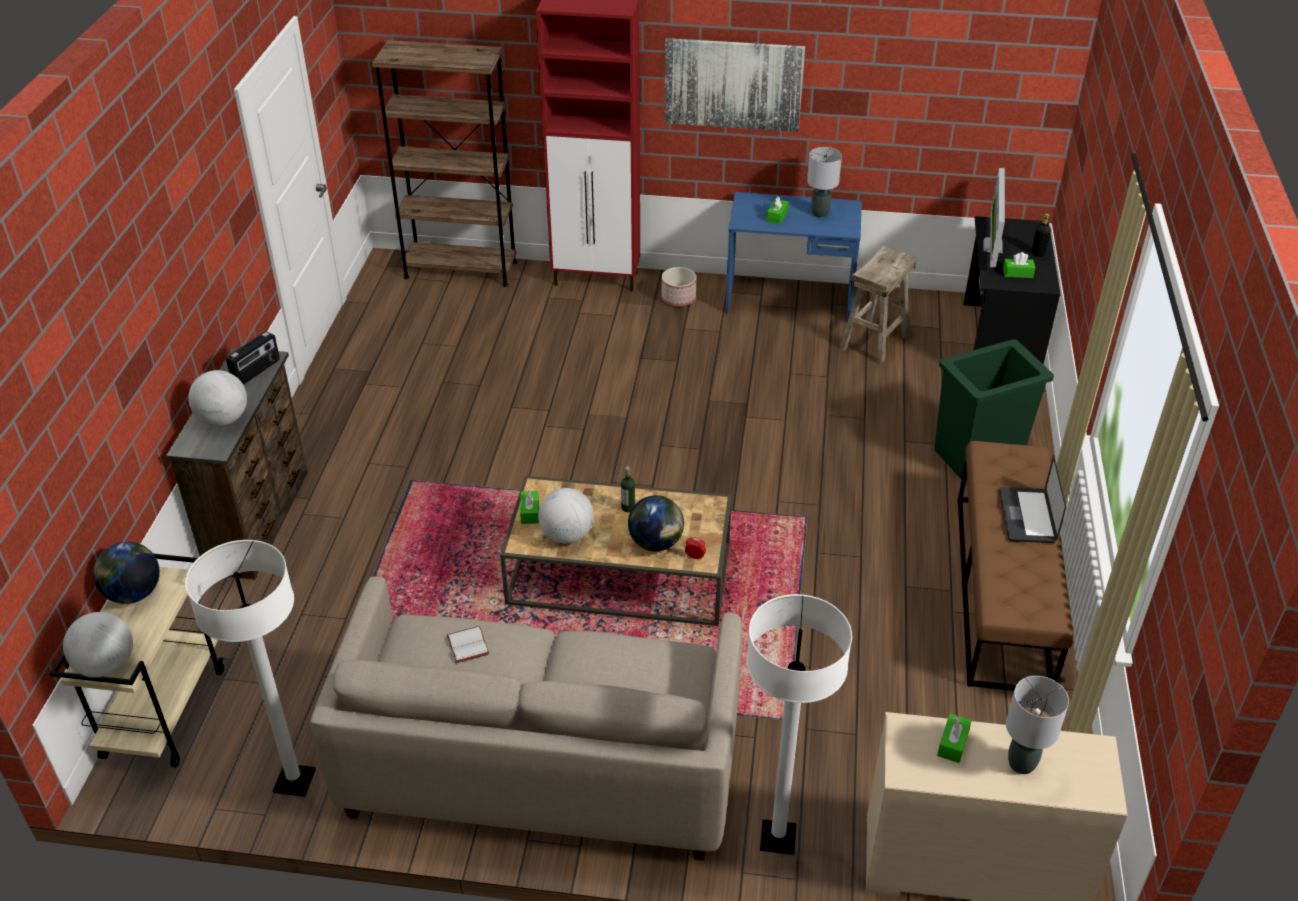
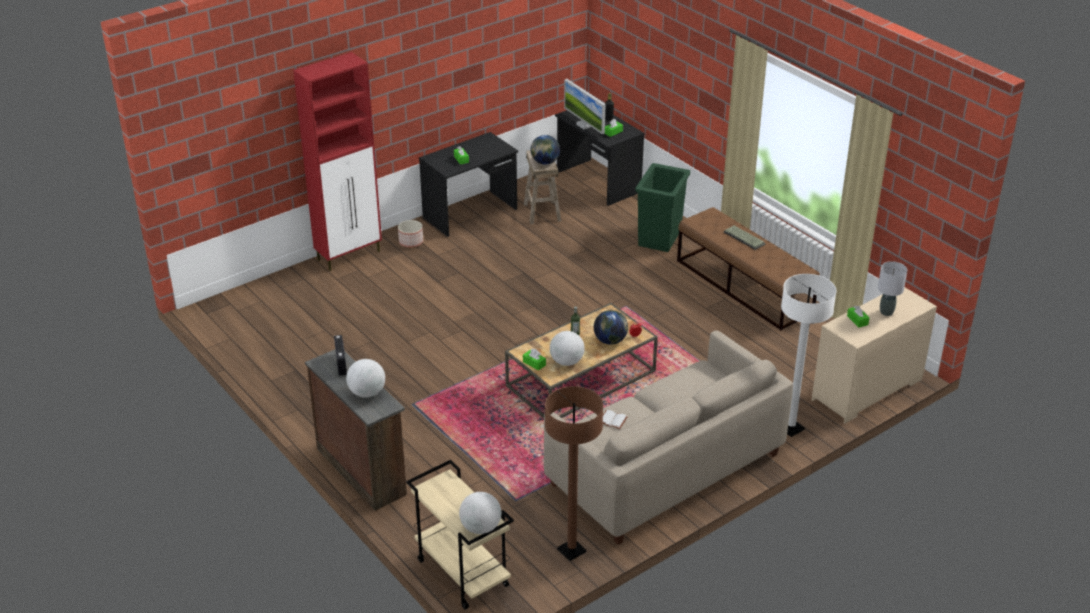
camera: 45 degrees left, 5 degrees down
(133, 593) = (437, 496): globe -> globe (545, 162)
(294, 781) = (571, 550): white floor lamp -> brown floor lamp
(460, 269) = (258, 292): brown bookcase -> none
(733, 84) = (408, 87): picture -> none
(789, 301) = (471, 213): blue desk -> black desk
(819, 213) = (480, 147): grey table lamp -> none
(1027, 516) = (745, 238): laptop -> keyboard

